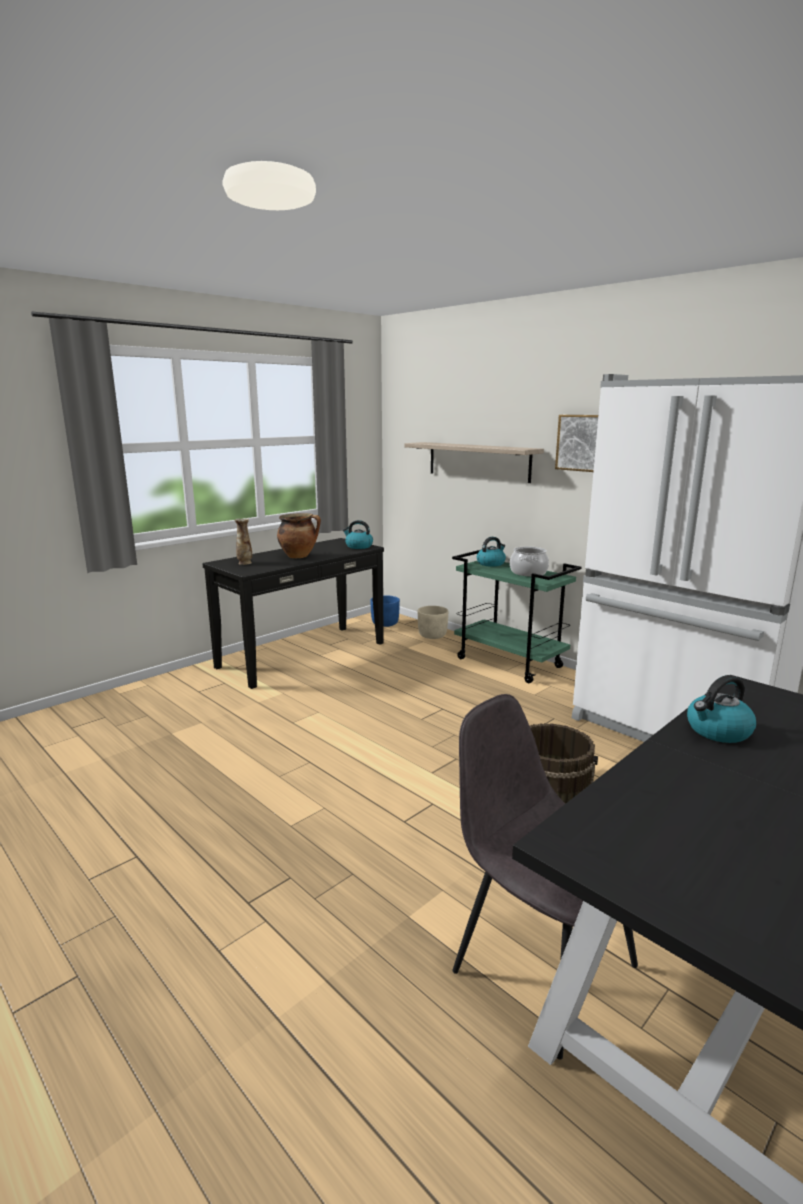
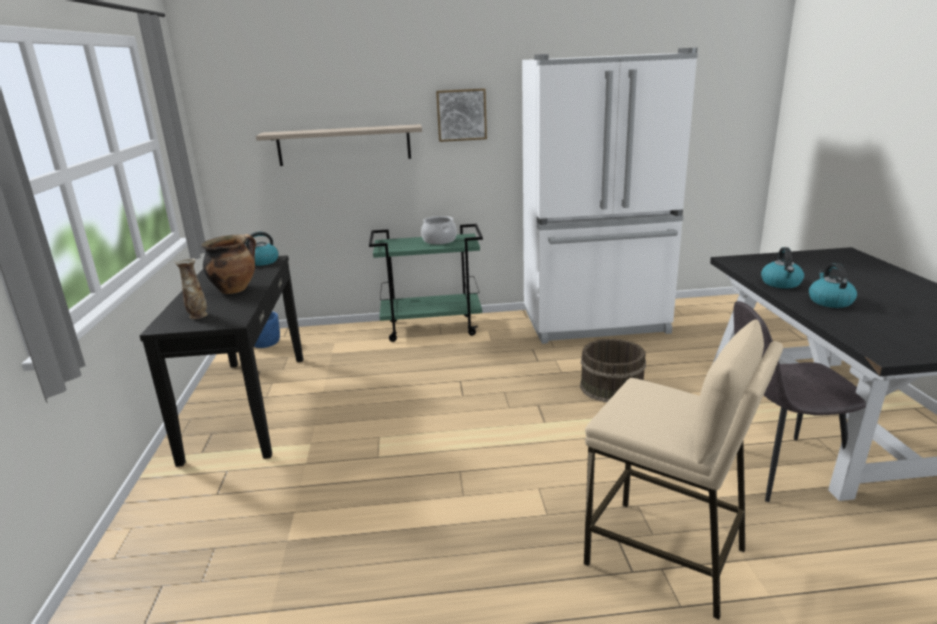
camera: 50 degrees left, 5 degrees up
(286, 918) = (665, 556): none -> beige stool
(432, 635) = (331, 334): beige planter -> none
(491, 563) = (393, 242): kettle -> kettle (829, 301)

